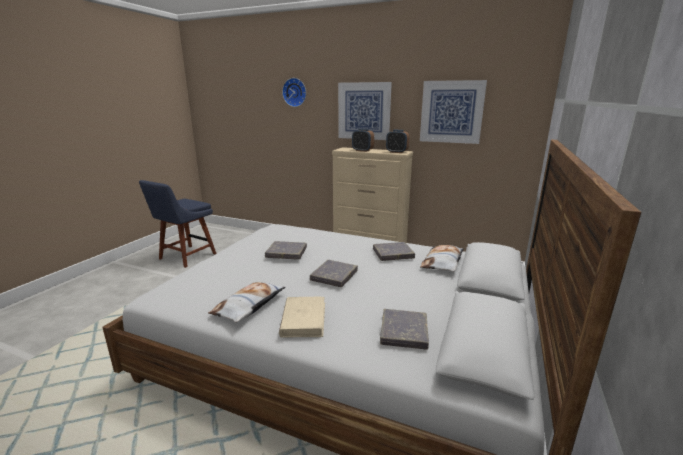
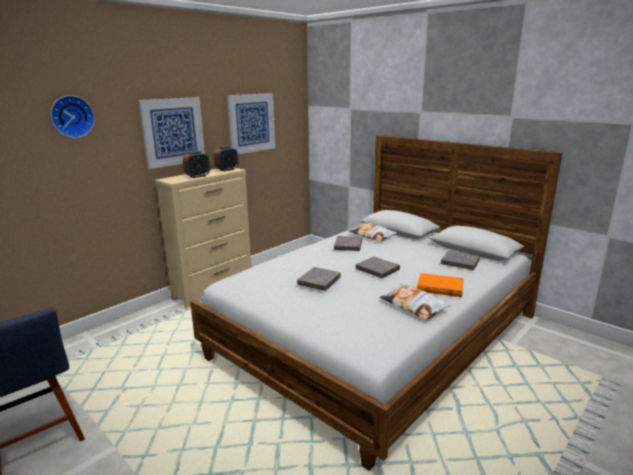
camera: 70 degrees left, 0 degrees up
(303, 319) = (439, 288): beige book -> orange book

